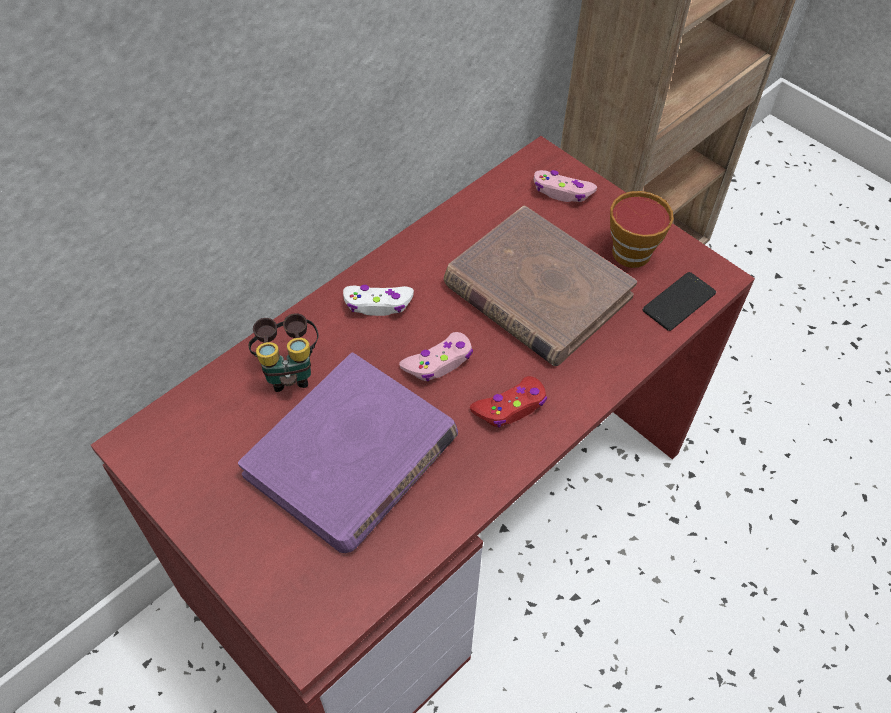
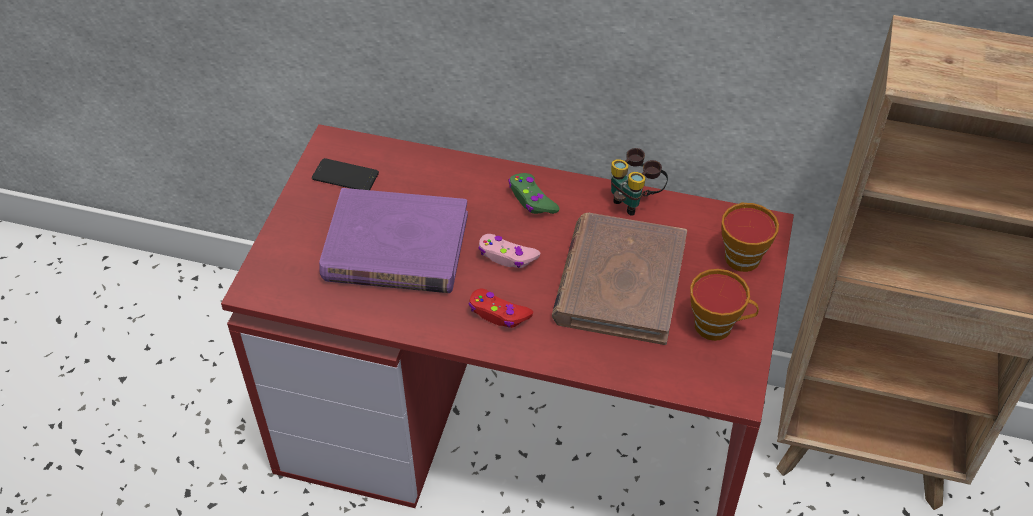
camera: 60 degrees right, 5 degrees down
(289, 371) = (439, 183): binoculars -> binoculars (634, 200)
(378, 304) = (532, 199): white game controller -> green game controller
(562, 192) = (740, 254): pink game controller -> cup
(679, 302) = (686, 377): phone -> phone (345, 176)

